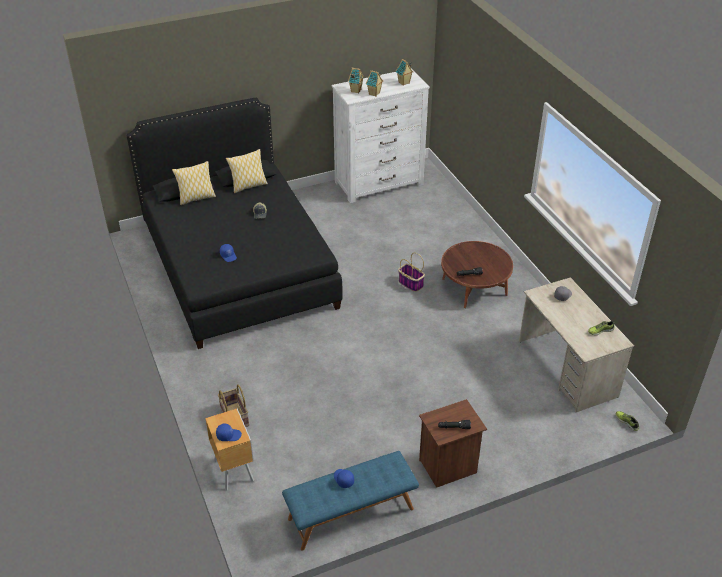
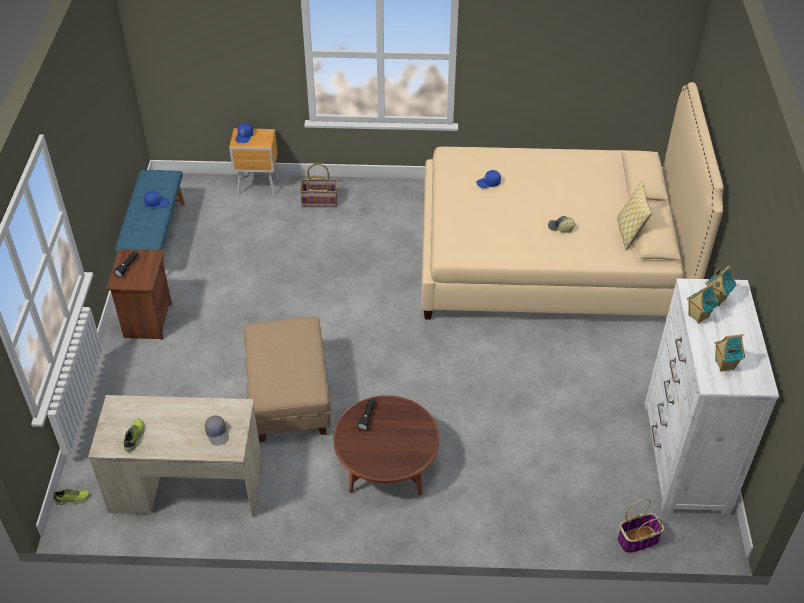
camera: 115 degrees right, 5 degrees up
(196, 198) = (621, 186): pillow -> none
(238, 266) = (550, 258): black bed -> beige bed
(410, 283) = (432, 400): basket -> basket (638, 539)
(459, 349) = (289, 397): none -> beige ottoman

